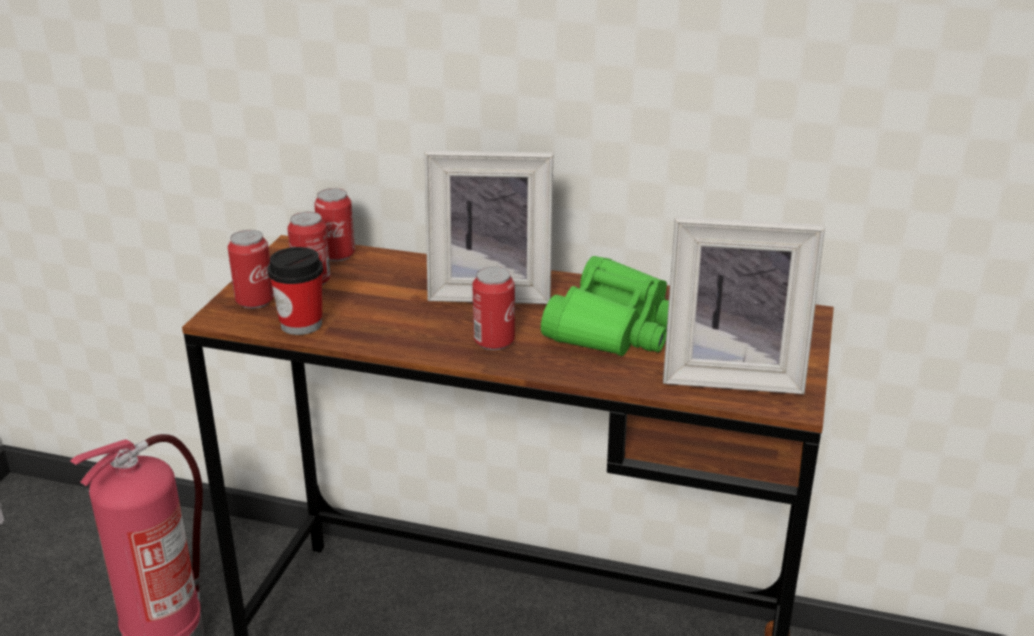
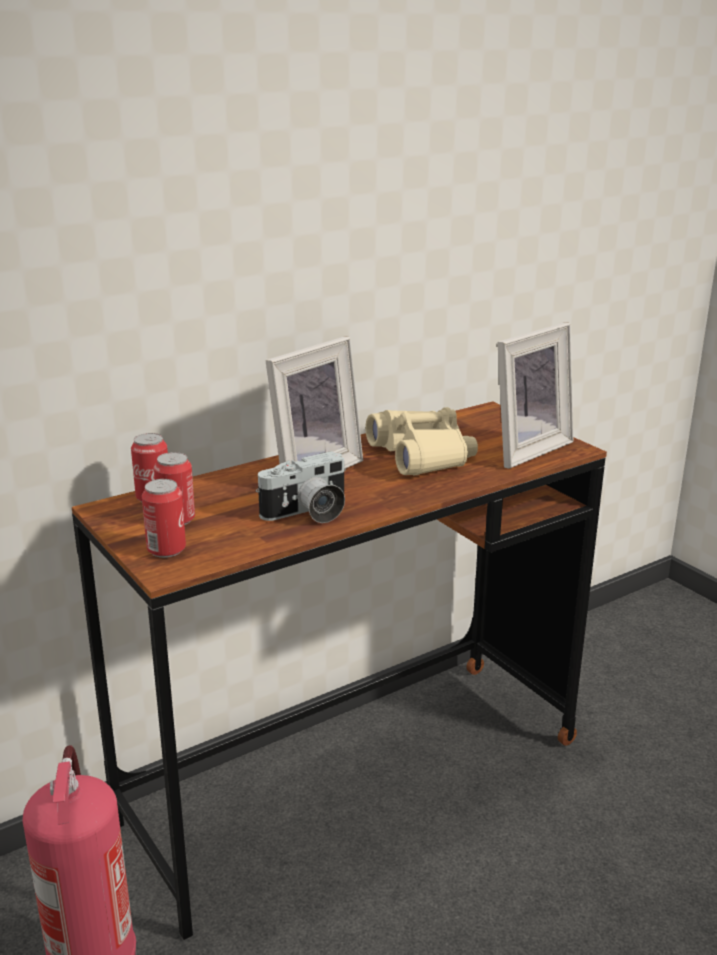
camera: 50 degrees left, 5 degrees down
(301, 324) = (238, 545): cup -> none
(401, 327) = (308, 513): none -> camera
(494, 341) = (380, 493): can -> none
(614, 327) = (422, 456): green binoculars -> beige binoculars

